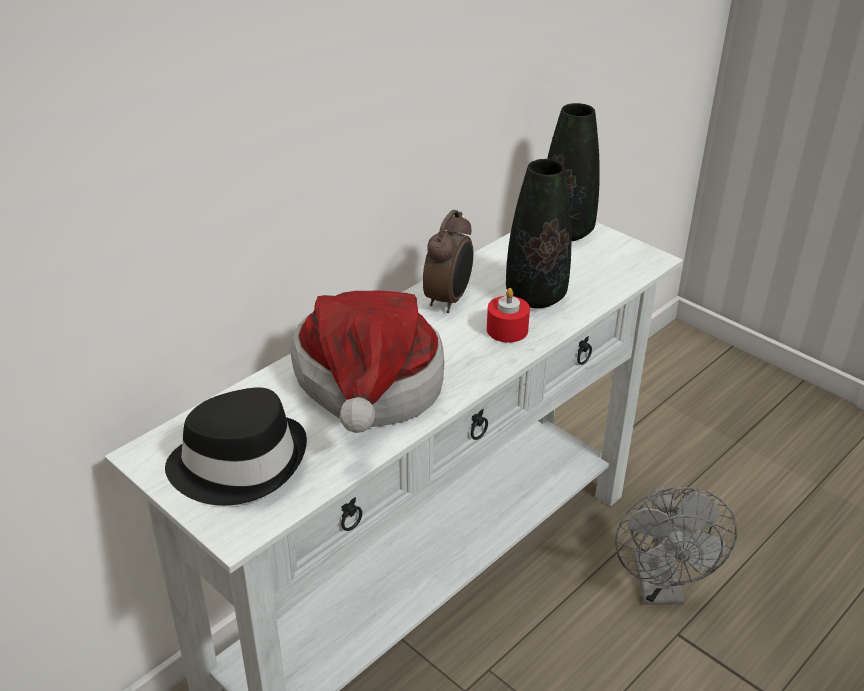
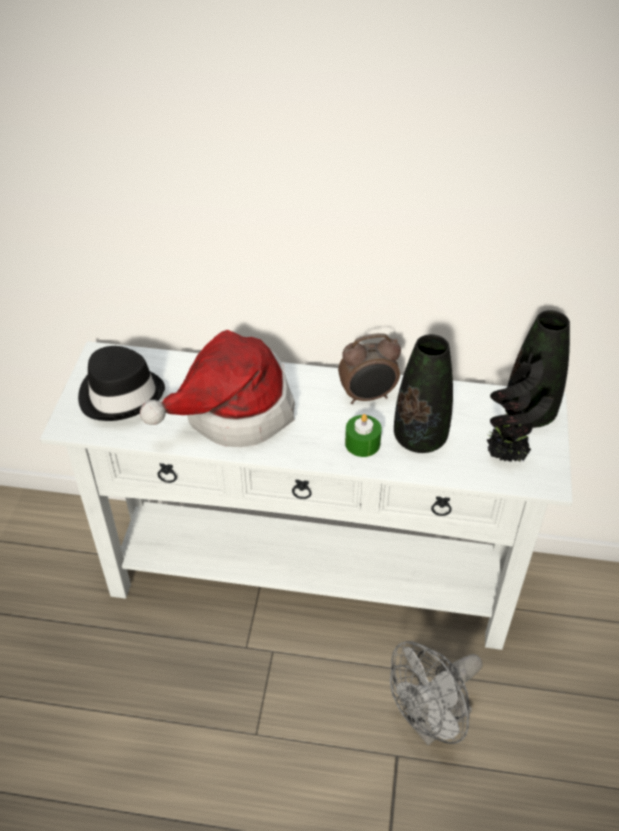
camera: 55 degrees right, 10 degrees up
(507, 330) = (362, 443): red candle -> green candle
(603, 264) = (507, 456): none -> potted plant

